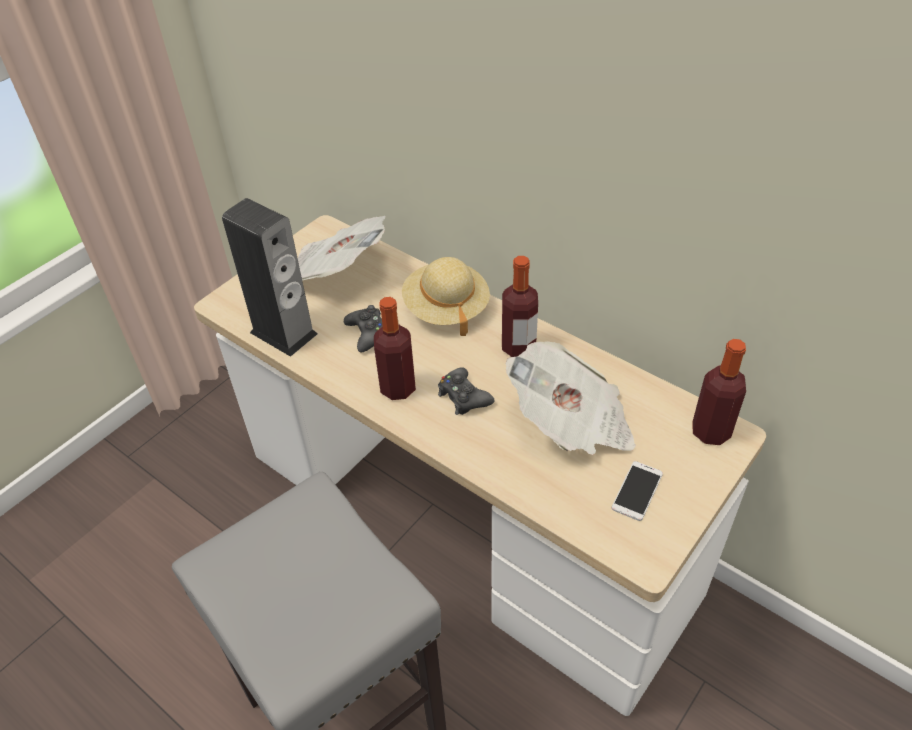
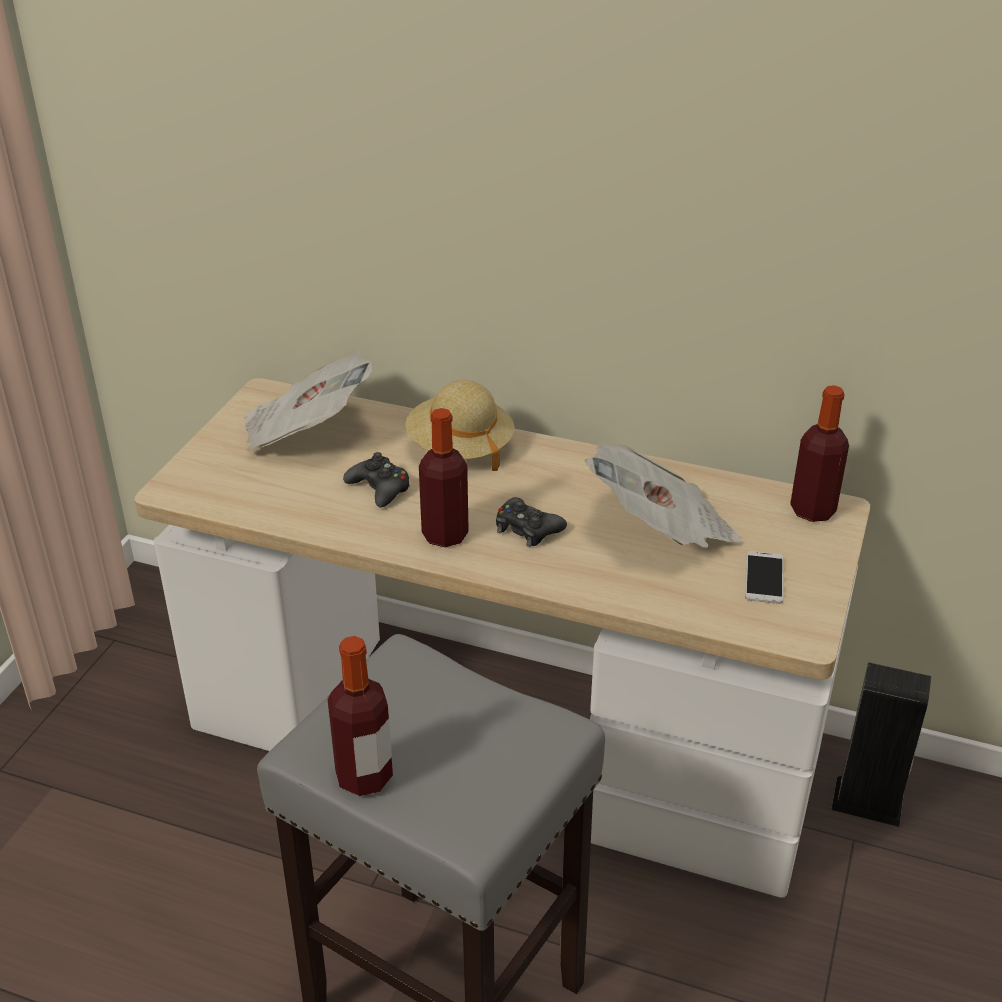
camera: 20 degrees left, 10 degrees down
(283, 333) = (271, 506): speaker -> speaker (867, 801)
(518, 347) = (565, 471): bottle -> bottle (364, 776)

